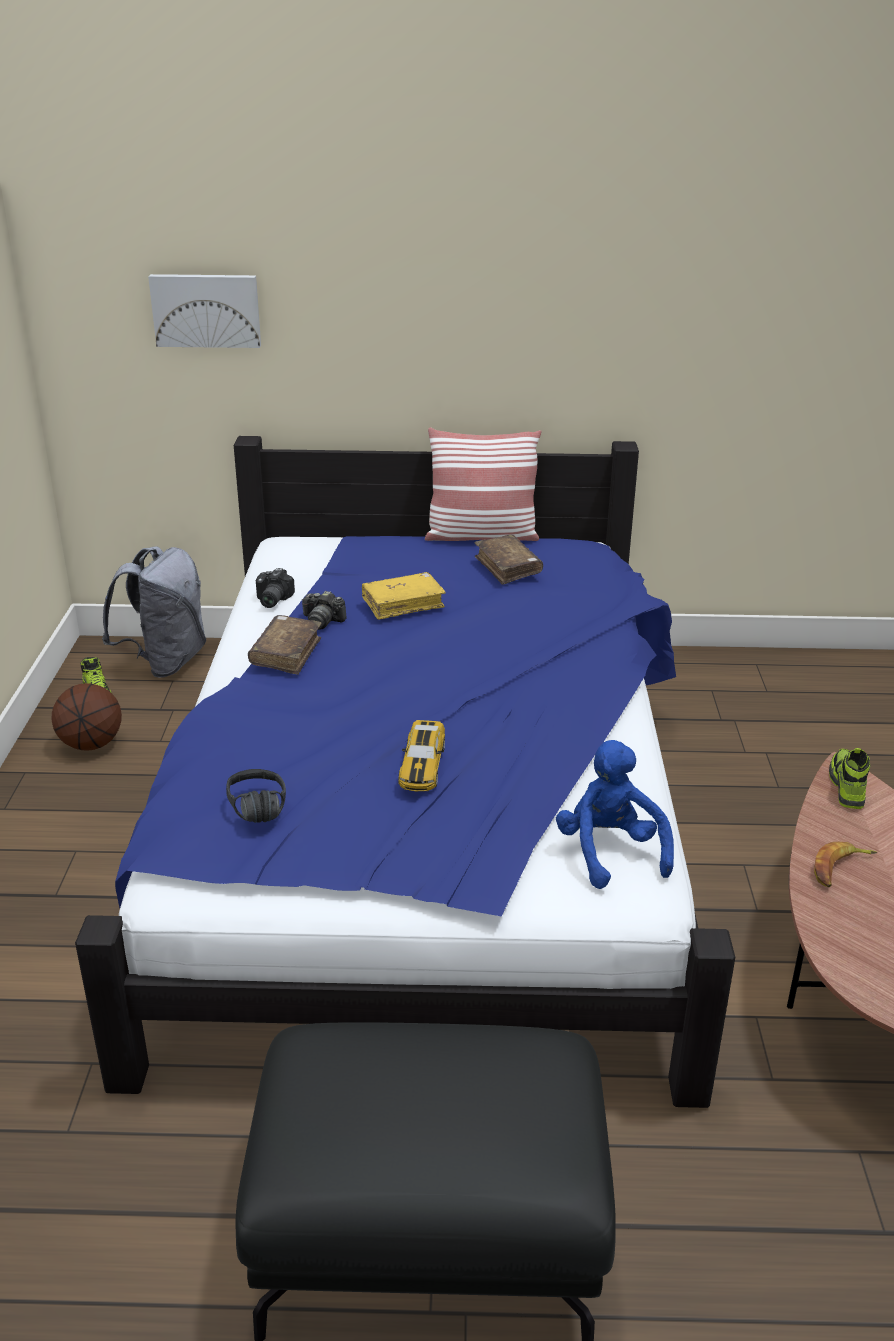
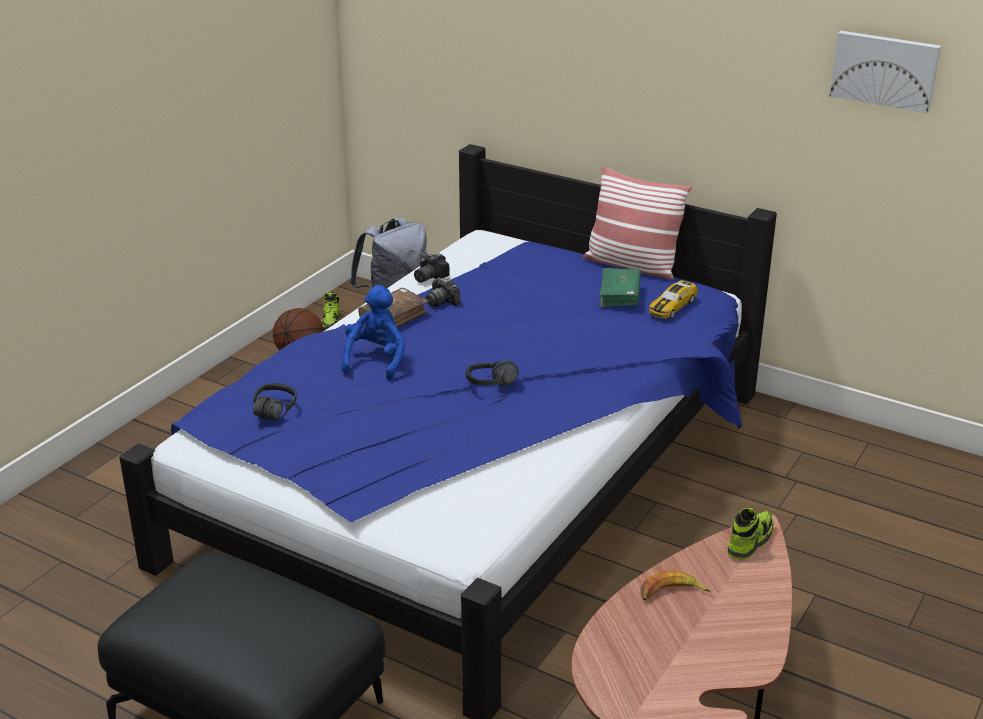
camera: 30 degrees right, 0 degrees up
(206, 310) = (457, 42): picture -> picture (885, 70)
(403, 604) = (510, 303): yellow book -> none
(422, 765) = (400, 416): toy car -> toy car (672, 307)
(490, 699) = (493, 387): none -> black headphones
(508, 567) = (619, 295): brown book -> green book
(610, 852) = (470, 512): blue plush toy -> blue plush toy (376, 360)

